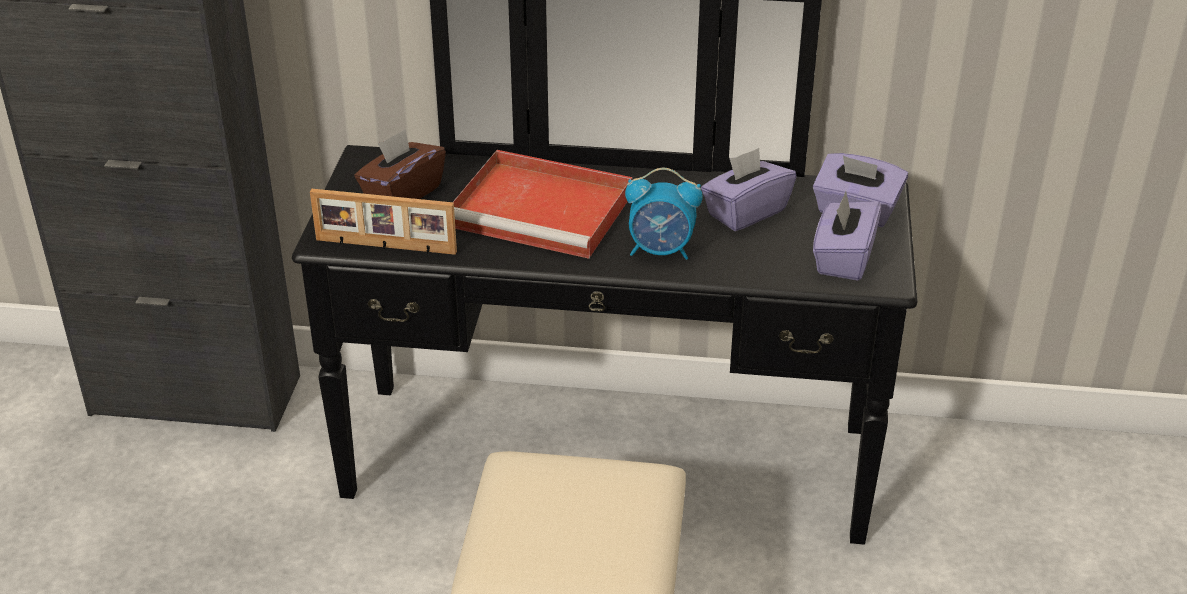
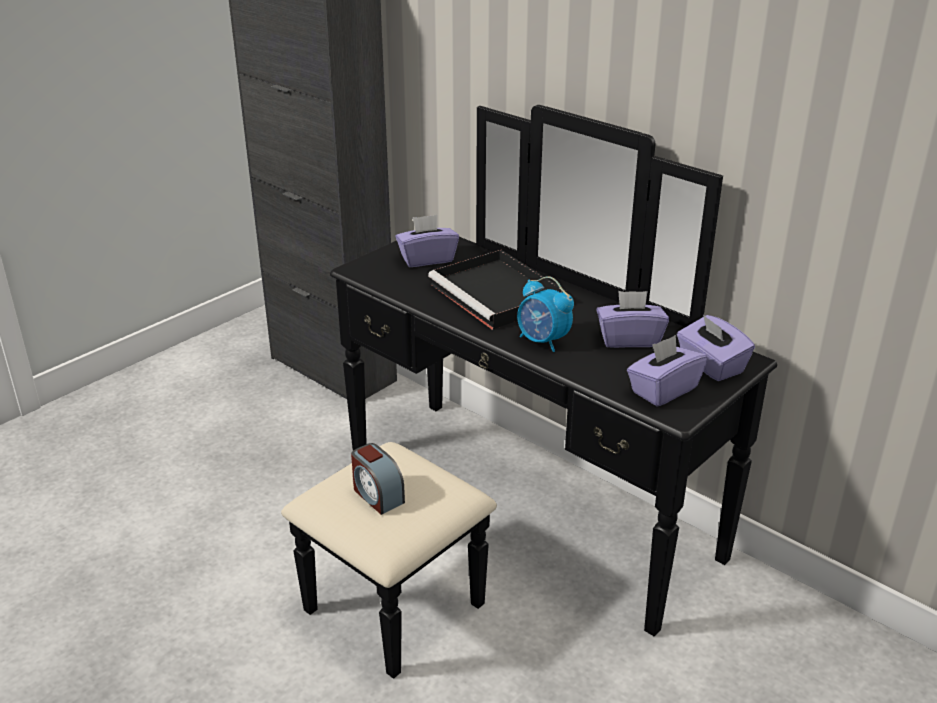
camera: 35 degrees right, 5 degrees down
(385, 247) = (382, 282): picture frame -> none
(402, 194) = (427, 259): brown tissue box -> purple tissue box
(545, 210) = (499, 295): red tray -> black tray
(565, 524) = (377, 495): none -> alarm clock

